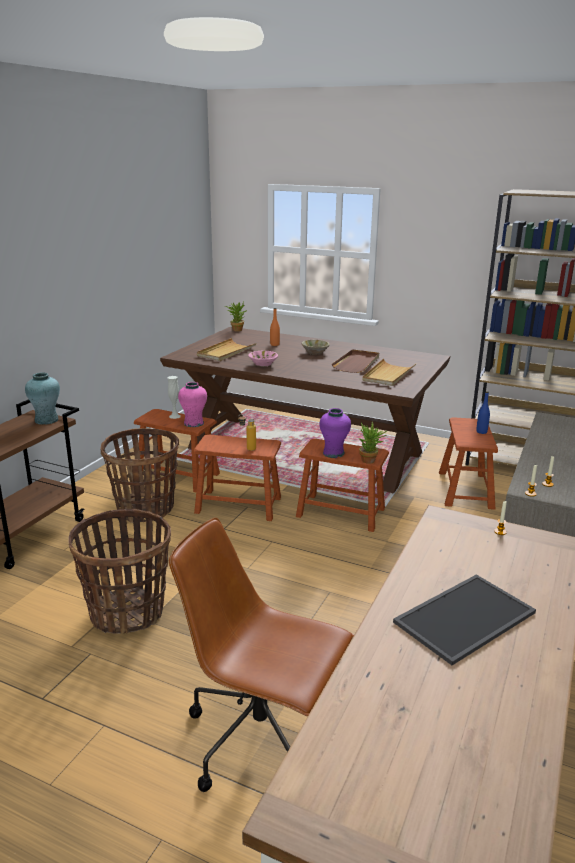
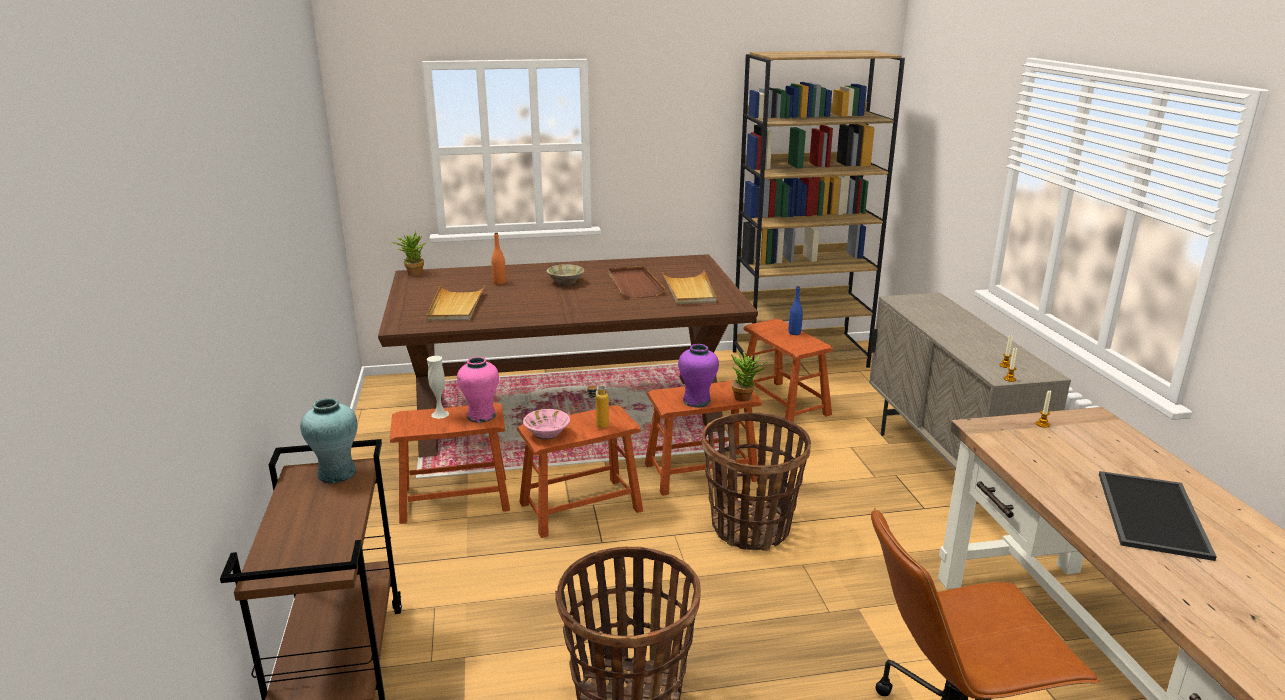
camera: 35 degrees left, 0 degrees up
(145, 509) = (471, 558): basket -> basket (751, 528)
(263, 364) = (532, 312): pink bowl -> pink bowl (547, 434)

